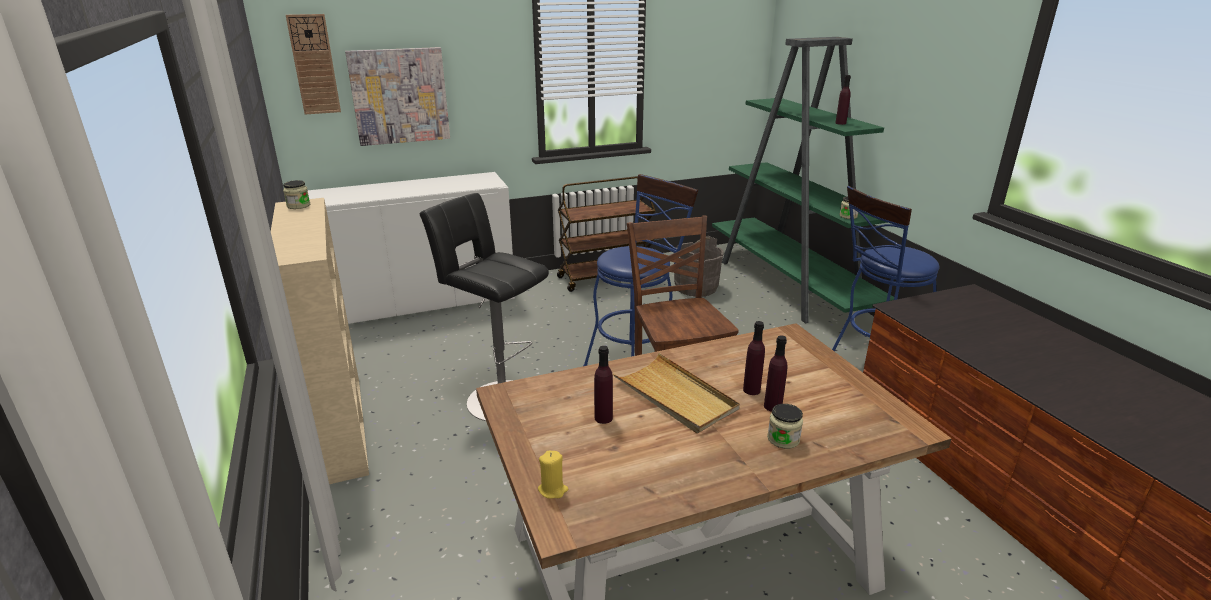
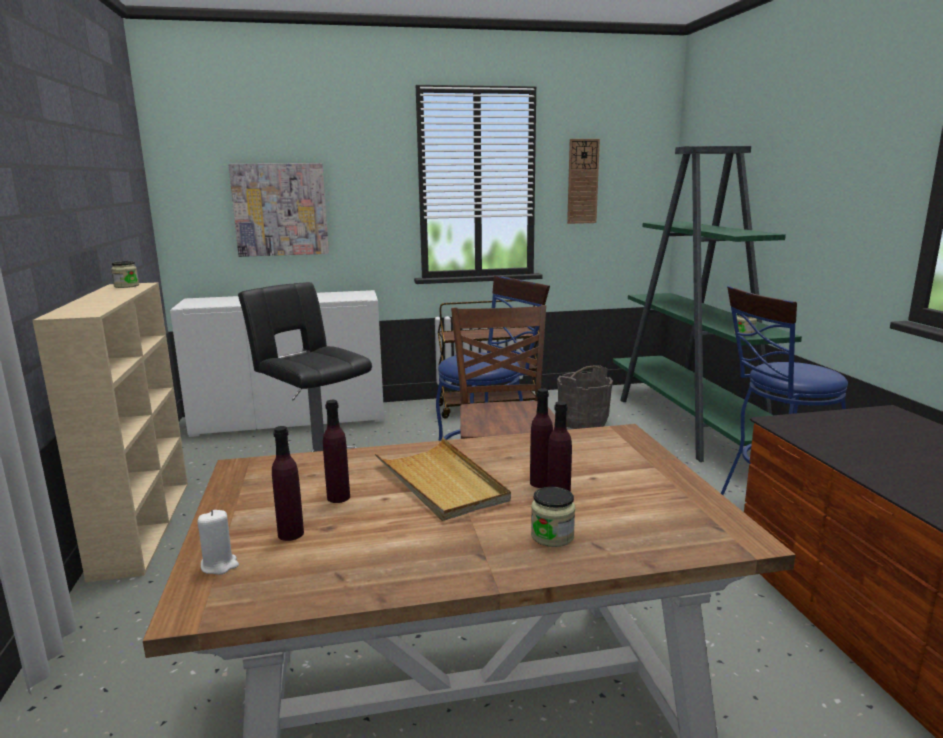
camera: 10 degrees right, 10 degrees down
(314, 65) = (199, 176): wall clock -> wall clock (582, 181)
(553, 490) = (219, 565): yellow candle -> white candle
(840, 123) = (735, 232): purple bottle -> purple bottle (291, 534)

